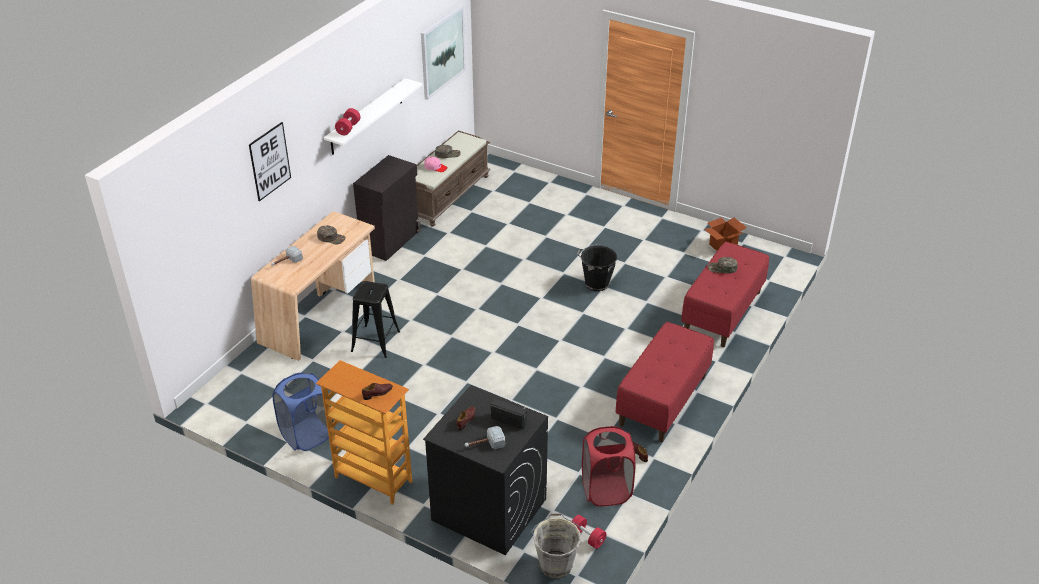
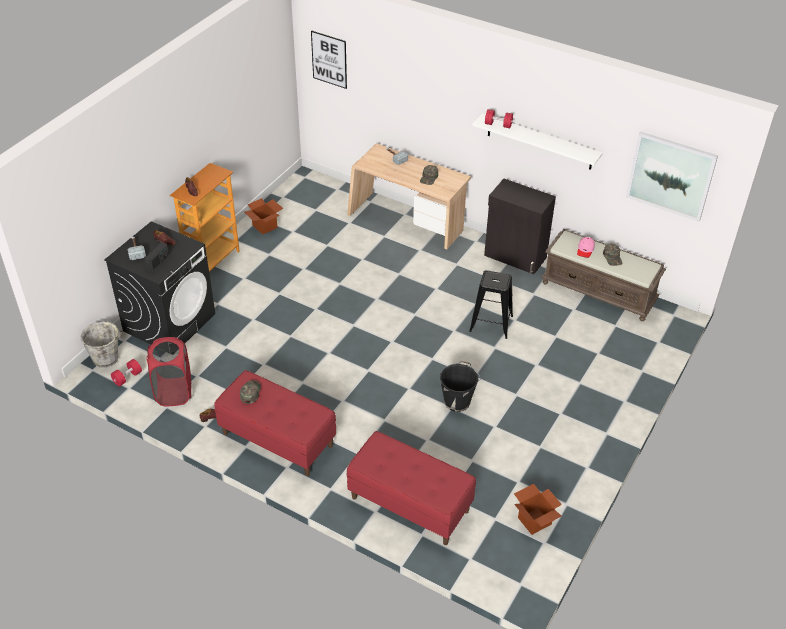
camera: 90 degrees right, 5 degrees up
(270, 161) = (419, 81): picture -> picture (329, 59)
(307, 435) = (264, 226): blue laundry basket -> cardboard box
(375, 341) = (371, 255): black stool -> black stool (491, 323)
(722, 268) = (422, 467): green cap -> green cap (250, 392)

